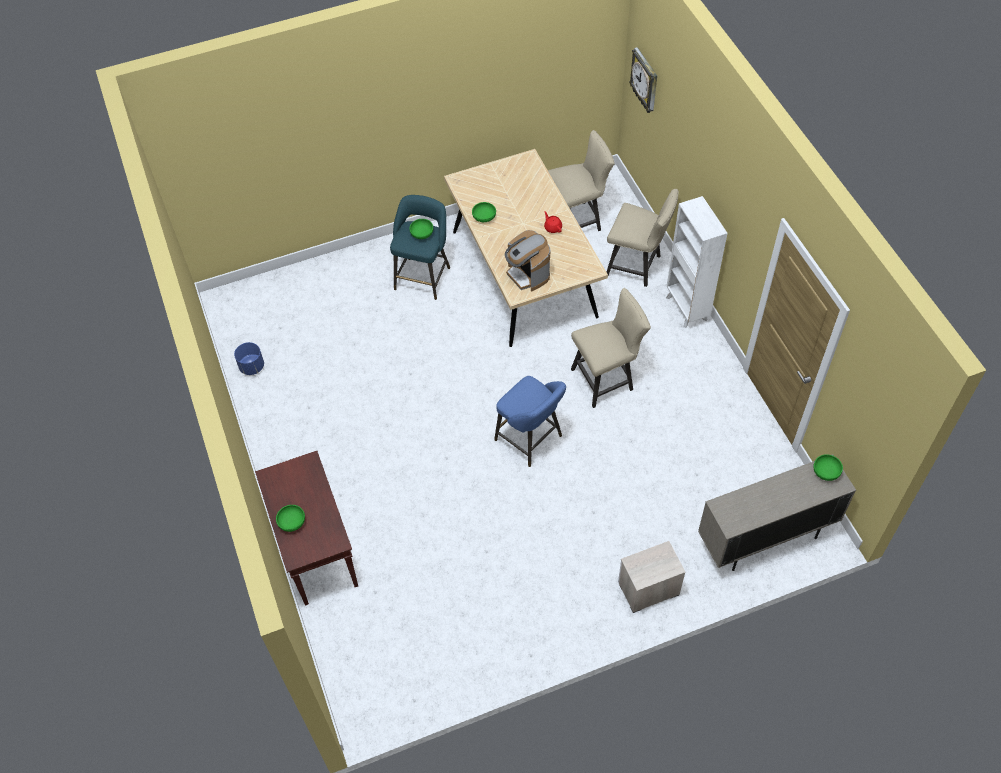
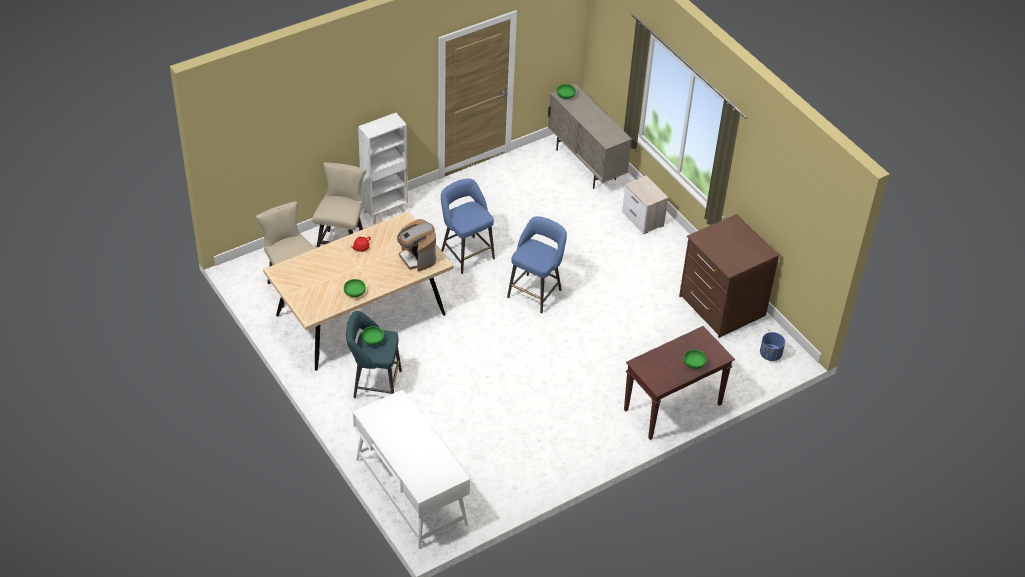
camera: 105 degrees left, 10 degrees down
(251, 367) = (504, 492): blue planter -> blue planter (770, 355)
(279, 292) = (411, 491): none -> white desk
(468, 649) = (721, 306): none -> brown dresser
(527, 274) = (417, 258): coffee machine -> coffee machine turned 105 degrees clockwise
(606, 379) = (466, 253): beige chair -> blue stool
(645, 81) = (243, 148): wall clock -> none

